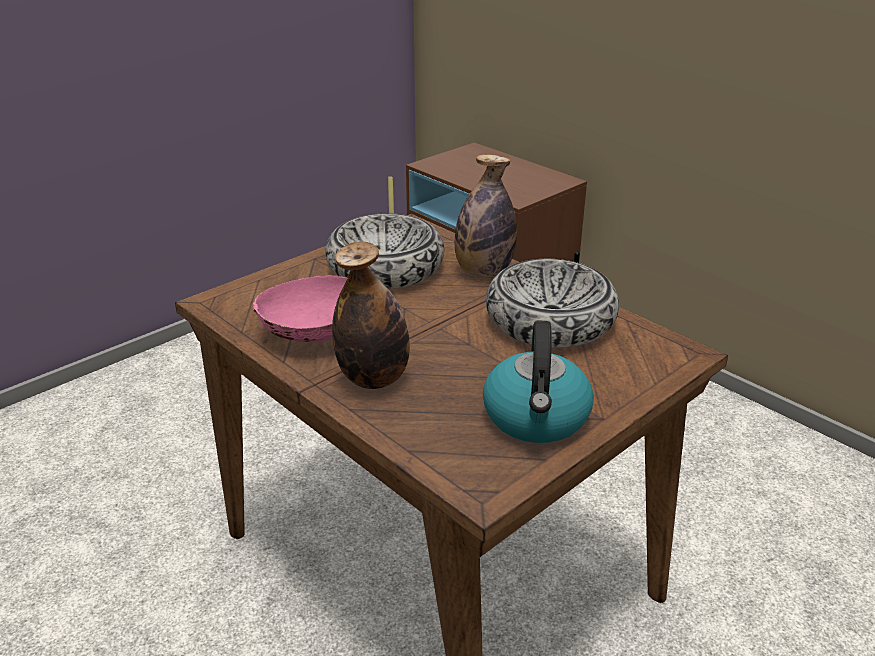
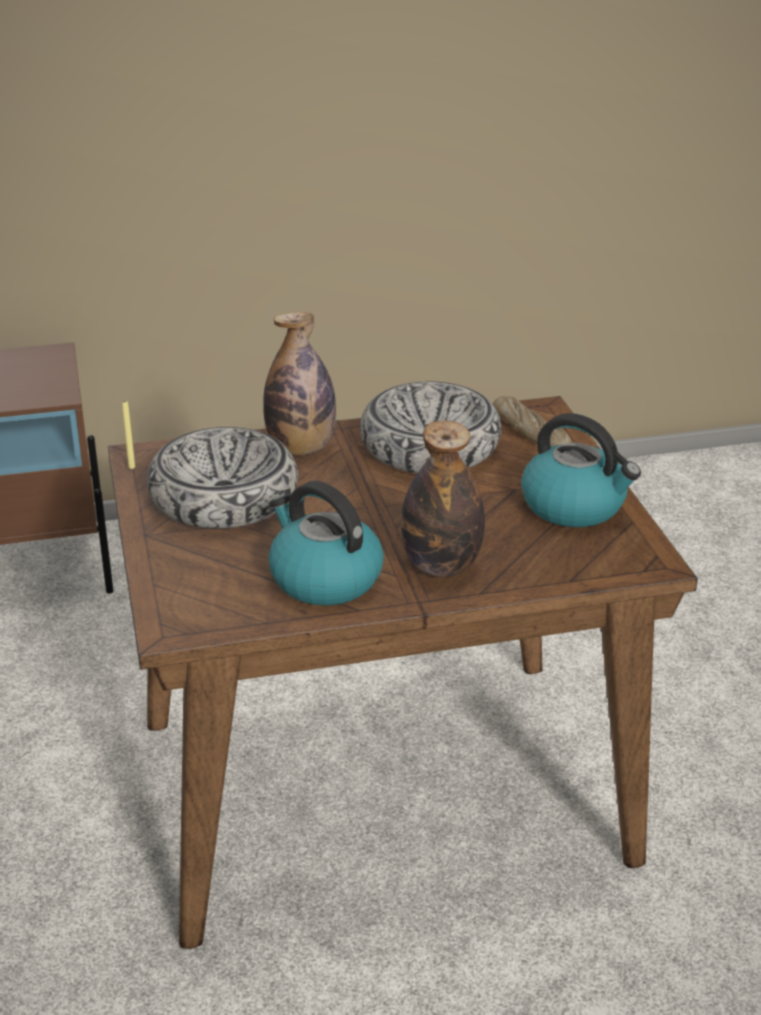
camera: 60 degrees left, 0 degrees up
(313, 335) = (324, 579): pink bowl -> kettle
(635, 359) = (530, 433): none -> bread

